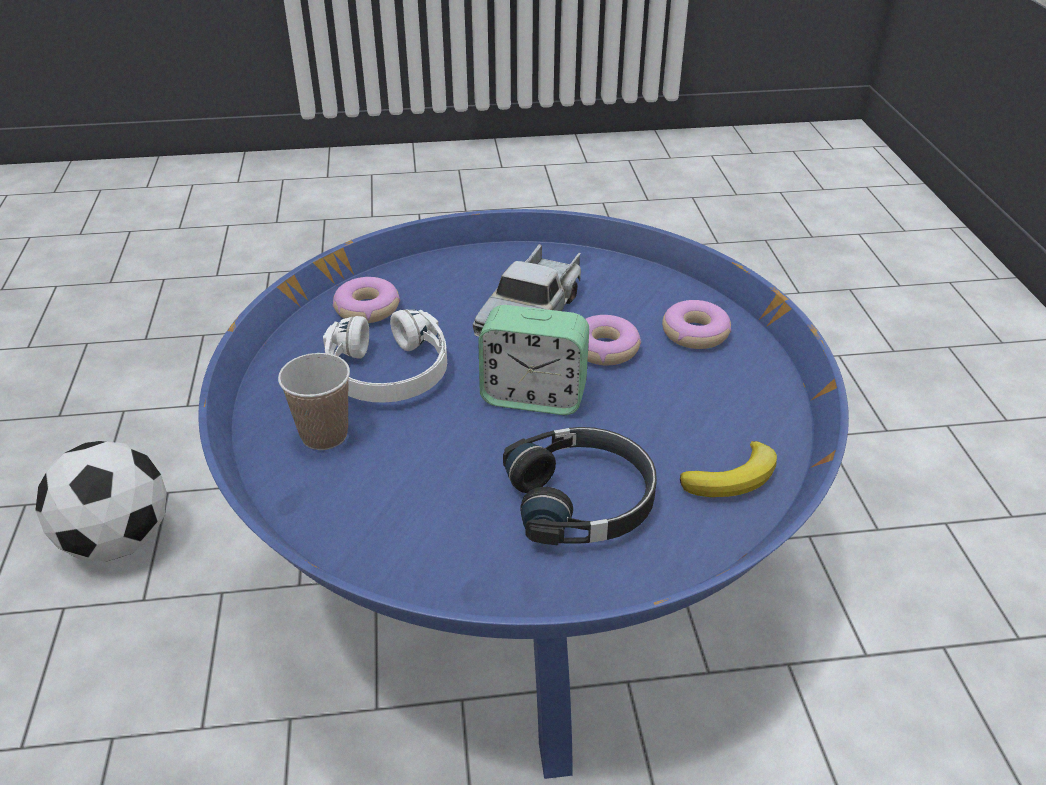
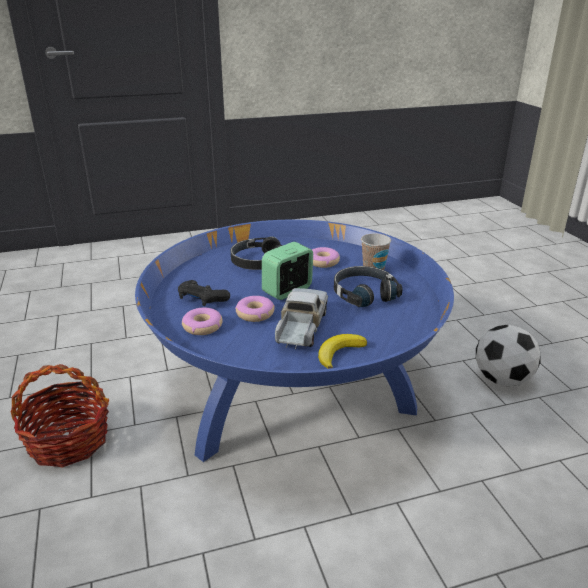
camera: 170 degrees right, 10 degrees down
(367, 309) = (400, 321): donut -> donut (323, 262)
(388, 373) = (363, 293): white headphones -> black headphones
(533, 397) = (287, 290): alarm clock -> alarm clock turned 45 degrees counterclockwise
(706, 392) = (202, 299): none -> black game controller
(733, 478) = (197, 271): banana -> banana (339, 353)
(908, 519) = (68, 441): none -> basket

